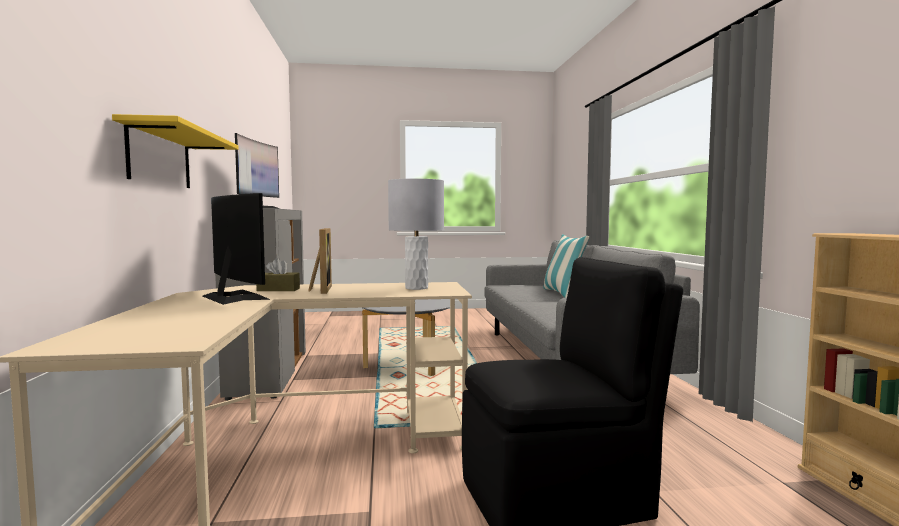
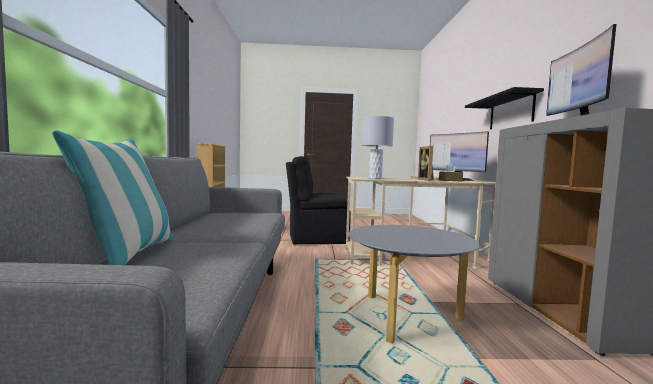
camera: 175 degrees left, 0 degrees up
(160, 158) = (511, 112): yellow shelf -> black shelf

